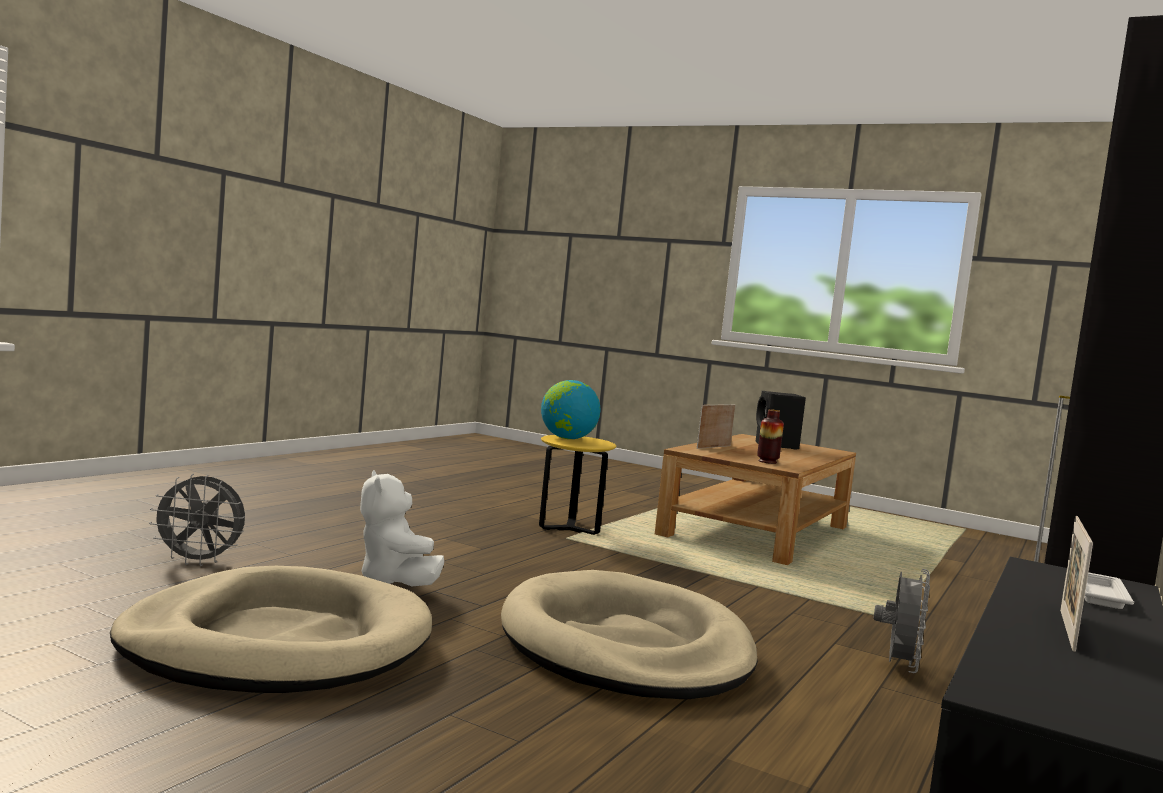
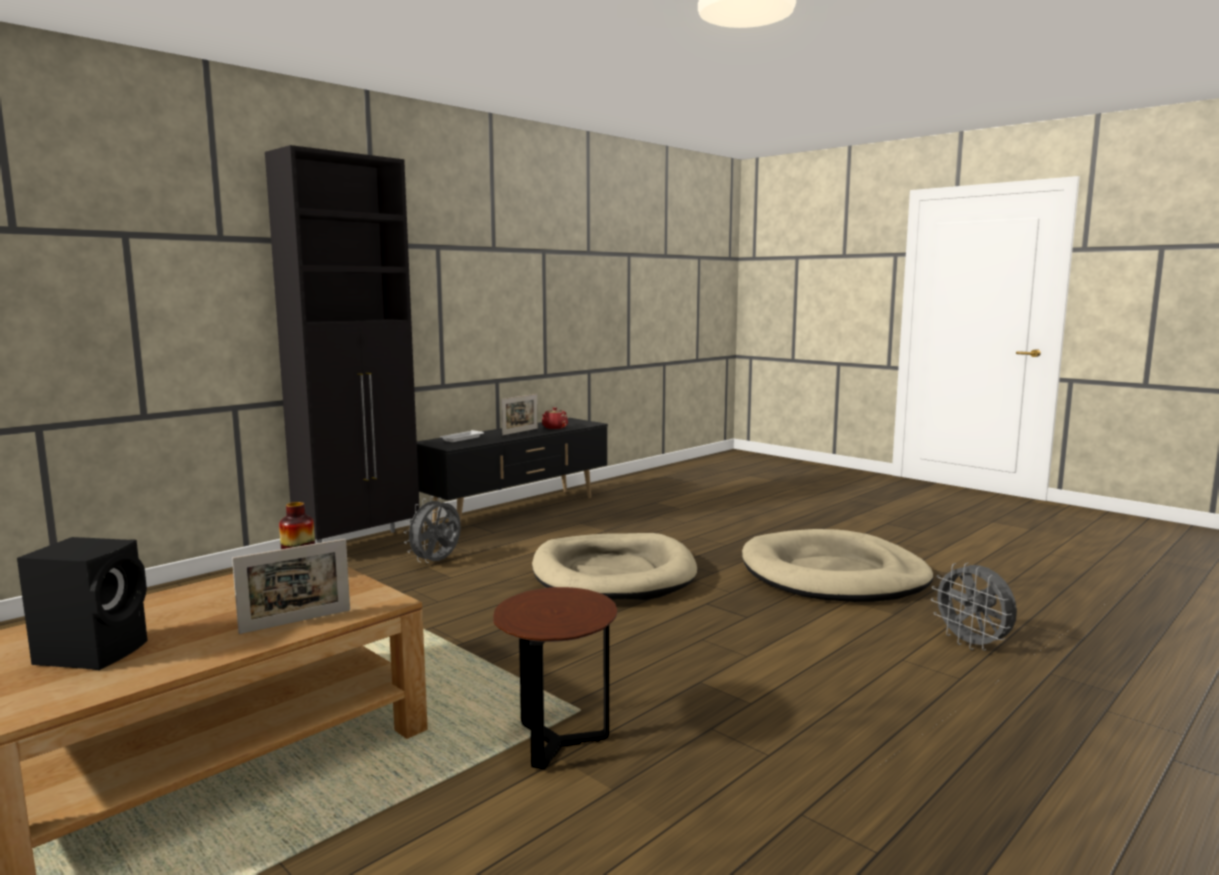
camera: 165 degrees left, 5 degrees up
(199, 562) = (972, 645): grey fan -> grey fan turned 135 degrees counterclockwise
(394, 583) = (783, 624): white plush toy -> none
(567, 438) = (569, 617): globe -> none
(569, 528) = (557, 743): yellow side table -> brown side table
(1036, 655) = (554, 428): none -> red teapot

